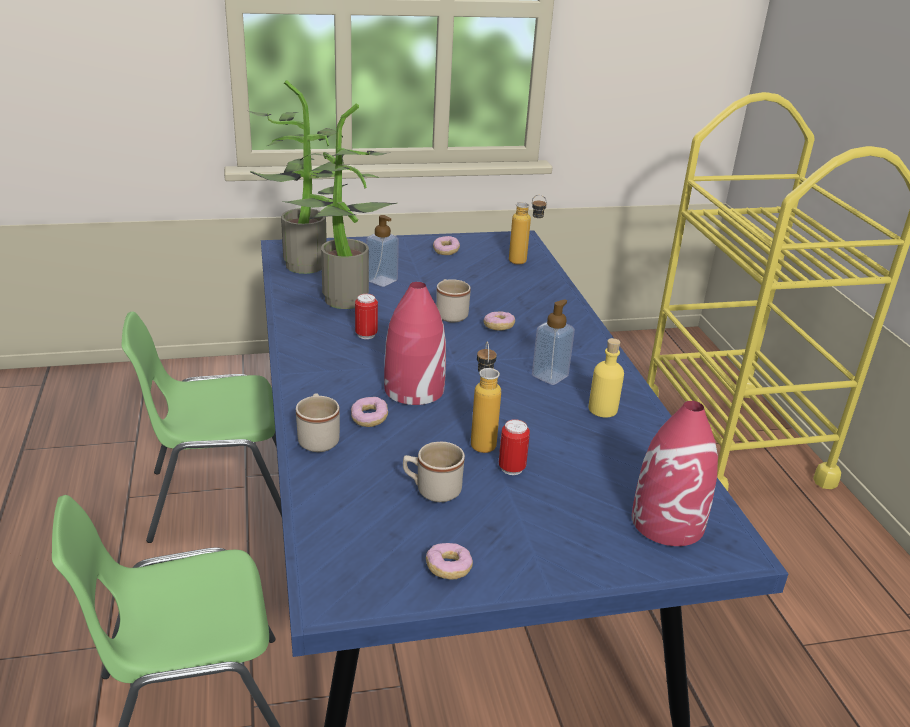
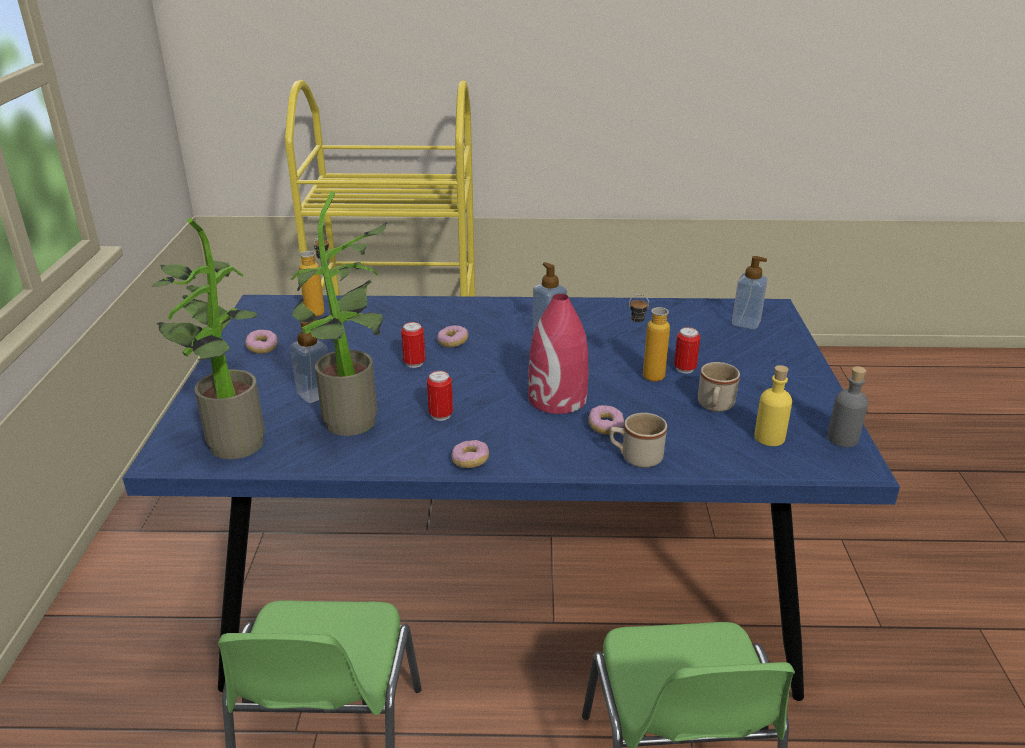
camera: 75 degrees left, 0 degrees up
(388, 592) = (842, 438): none -> grey bottle
(448, 568) = (810, 410): donut -> donut (470, 461)
(450, 313) = (414, 363): beige mug -> can
(602, 409) = (604, 320): yellow bottle -> yellow bottle (769, 437)
(668, 522) = (746, 323): red vase -> soap dispenser

